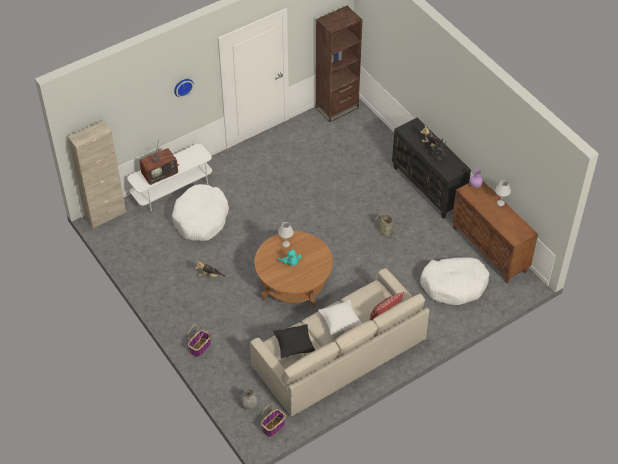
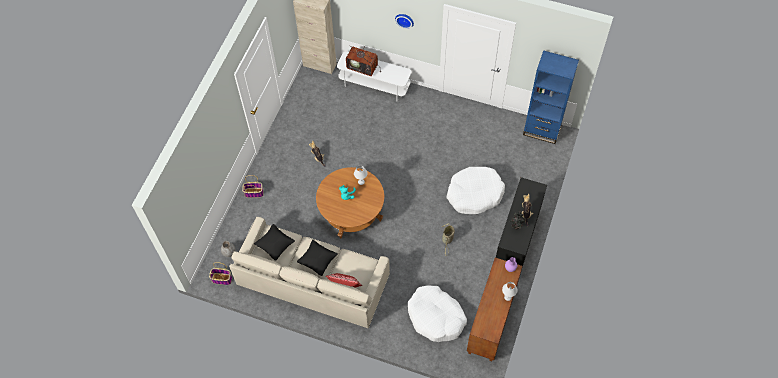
camera: 55 degrees right, 10 degrees up
(201, 219) = (362, 119): white dog bed -> white dog bed (474, 194)
(337, 108) = (542, 130): brown bookcase -> blue bookcase
(340, 323) = (318, 261): white pillow -> black pillow

